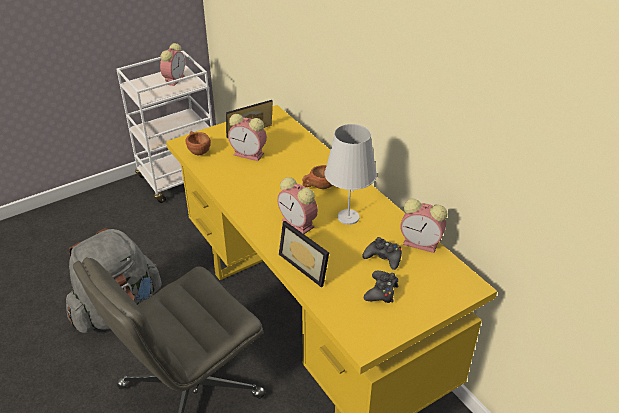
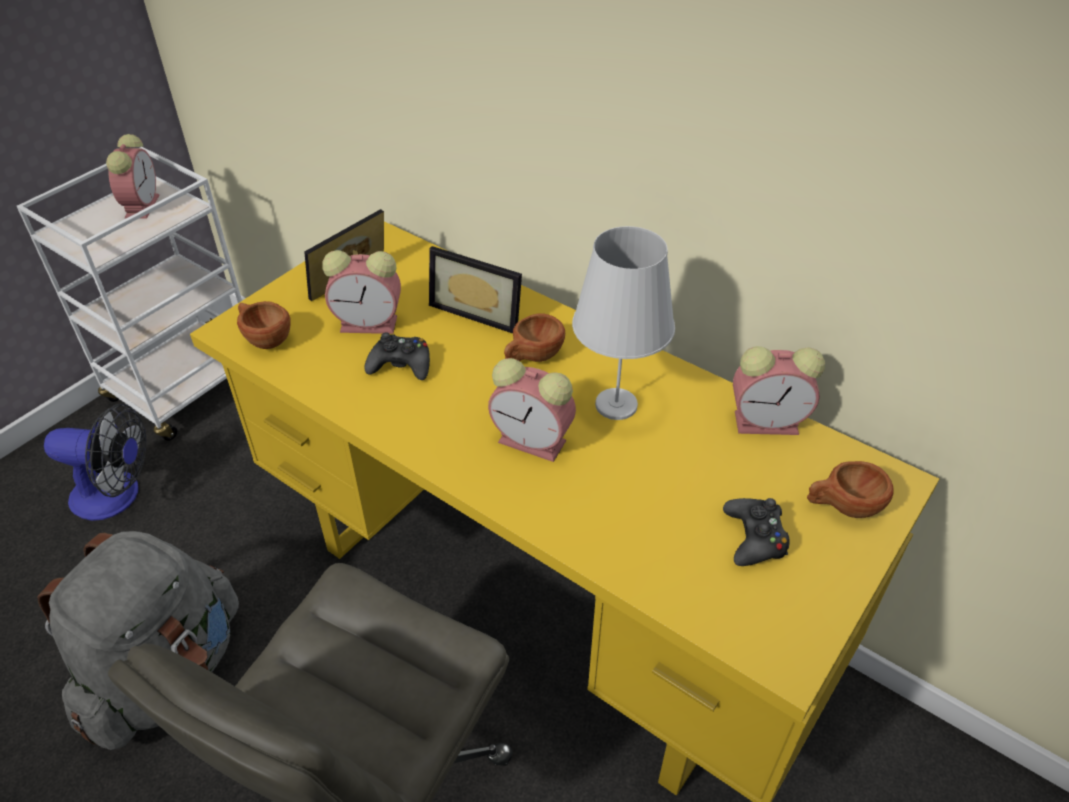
camera: 20 degrees left, 5 degrees up
(126, 223) = (117, 496): none -> fan
(307, 265) = (595, 522): picture frame -> picture frame (480, 310)
(383, 257) = (720, 468): black game controller -> black game controller (401, 365)
(436, 290) = (843, 506): none -> brown cup

